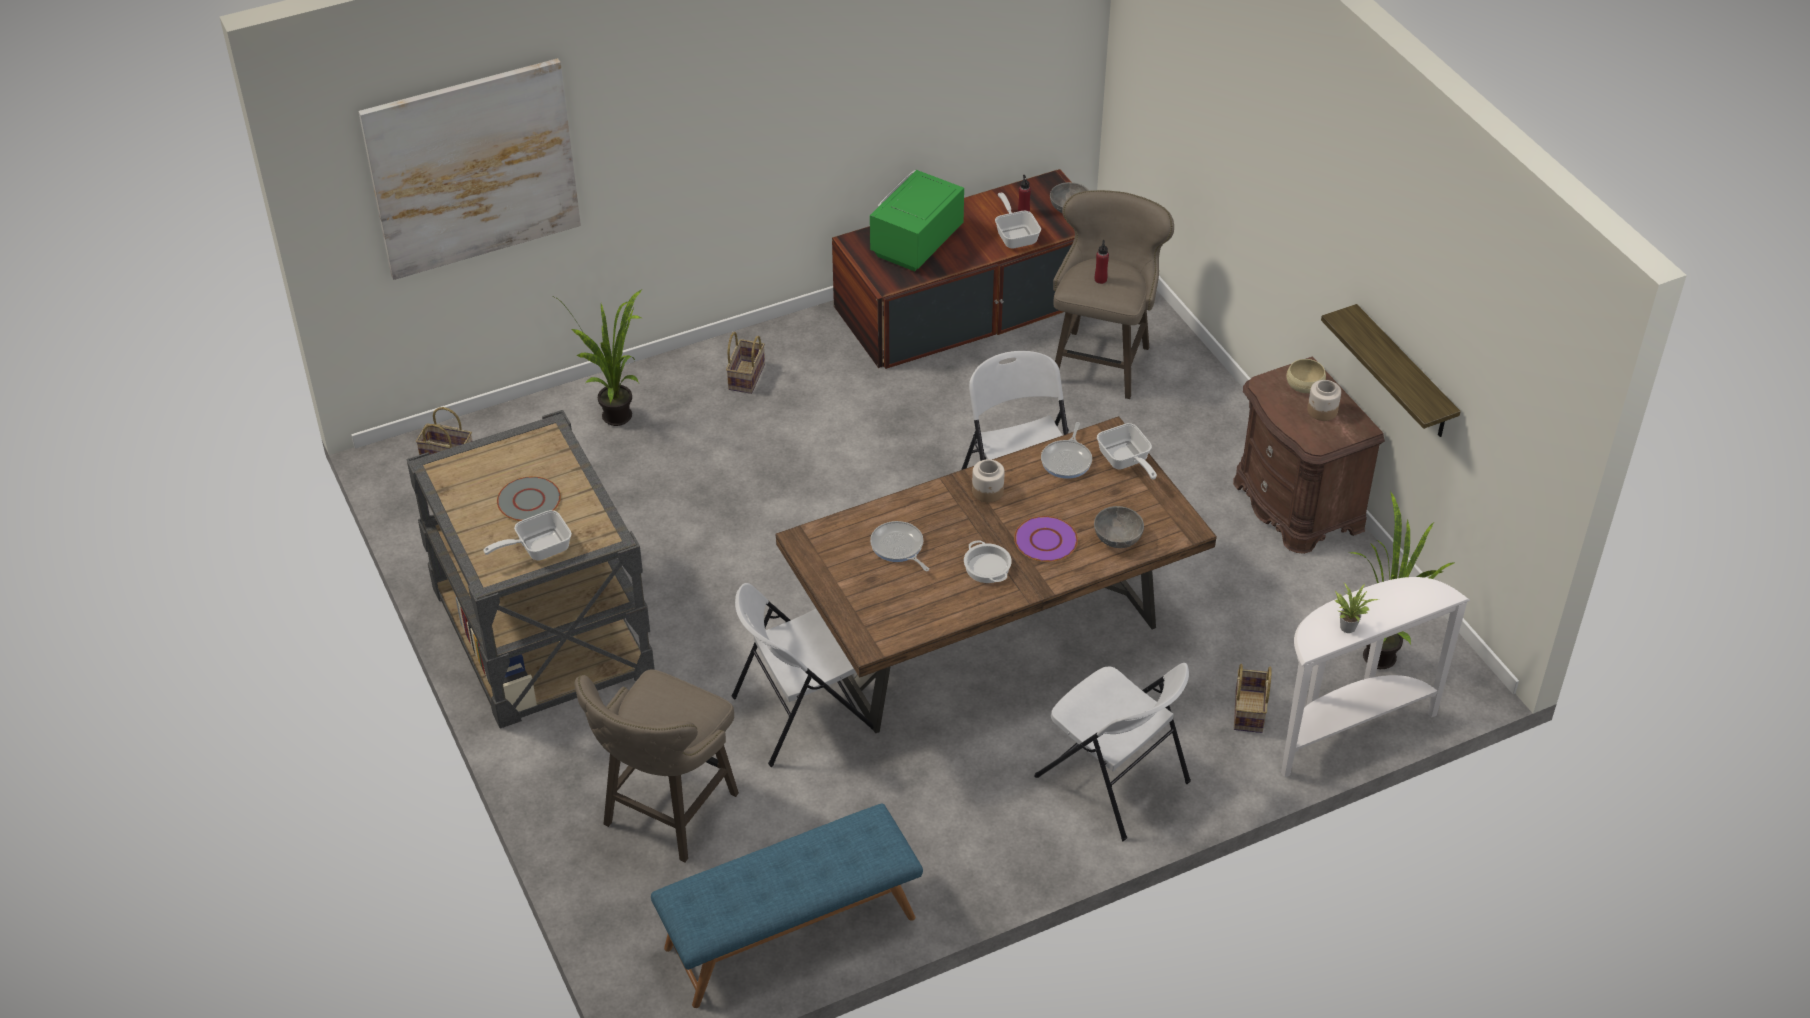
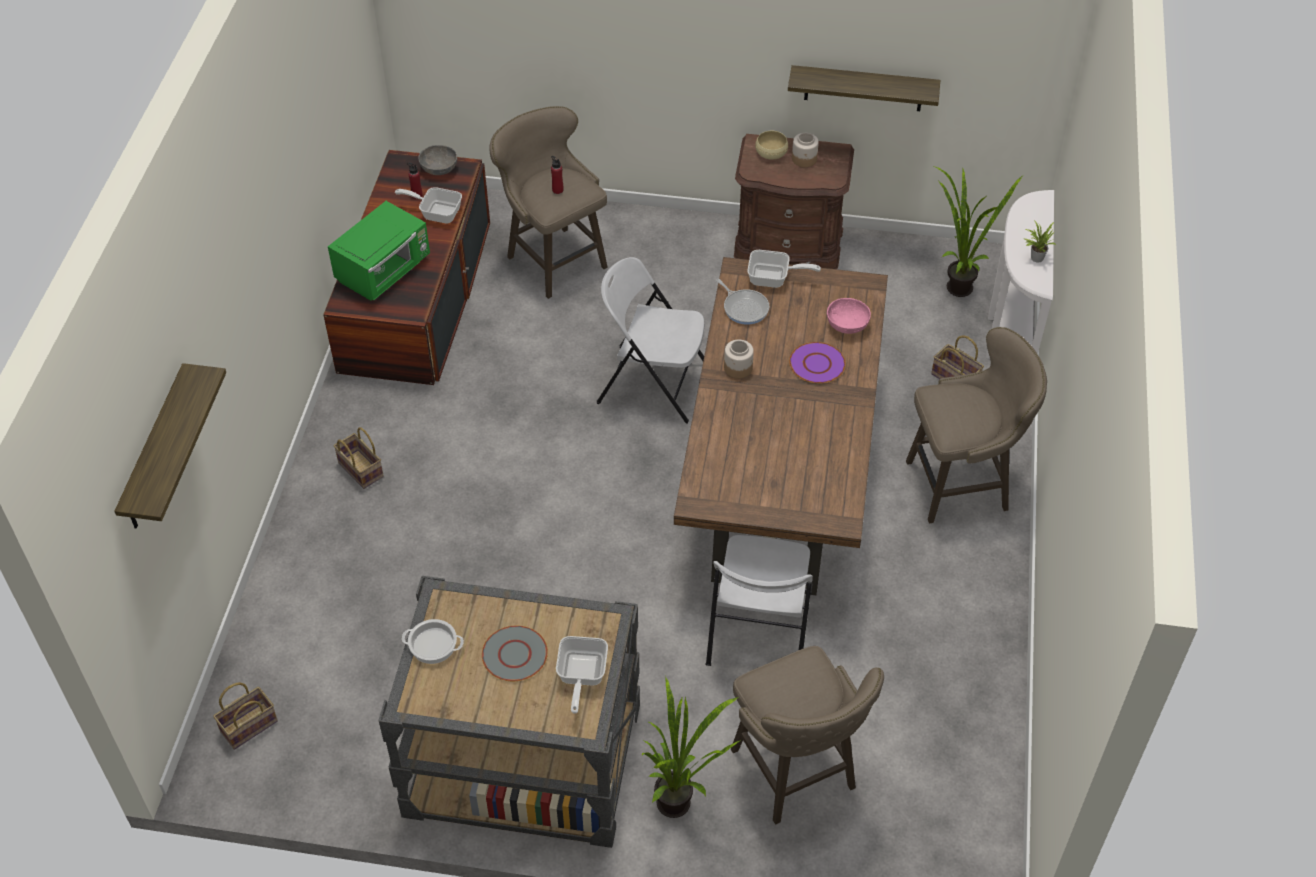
camera: 55 degrees left, 5 degrees up
(473, 168) = (155, 451): picture -> shelf
(619, 422) = (328, 580): potted plant -> potted plant (681, 806)
(790, 933) = (974, 754): blue bench -> none
(898, 547) = (753, 449): frying pan -> none
(915, 243) = (385, 271): green microwave -> green microwave turned 120 degrees counterclockwise
(986, 567) = (817, 411): cooking pot -> cooking pot (432, 645)
(1112, 779) = (962, 485): white chair -> beige stool
(1117, 538) = (847, 325): grey bowl -> pink bowl

